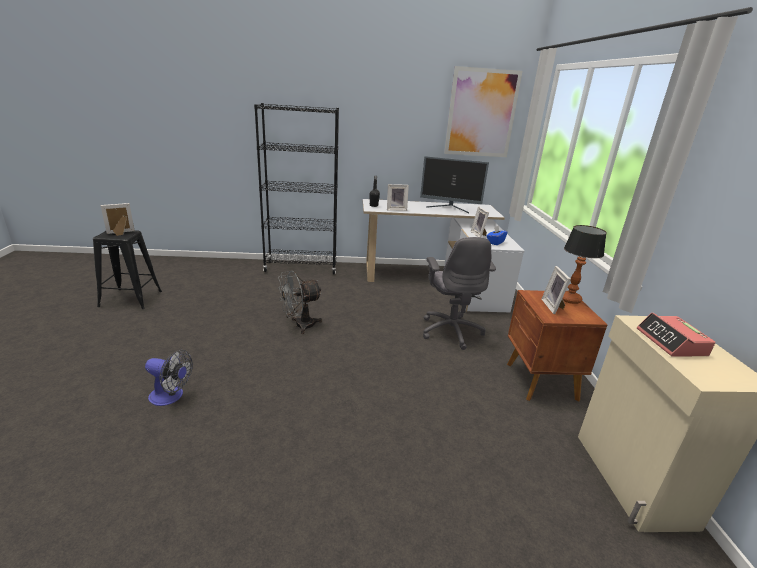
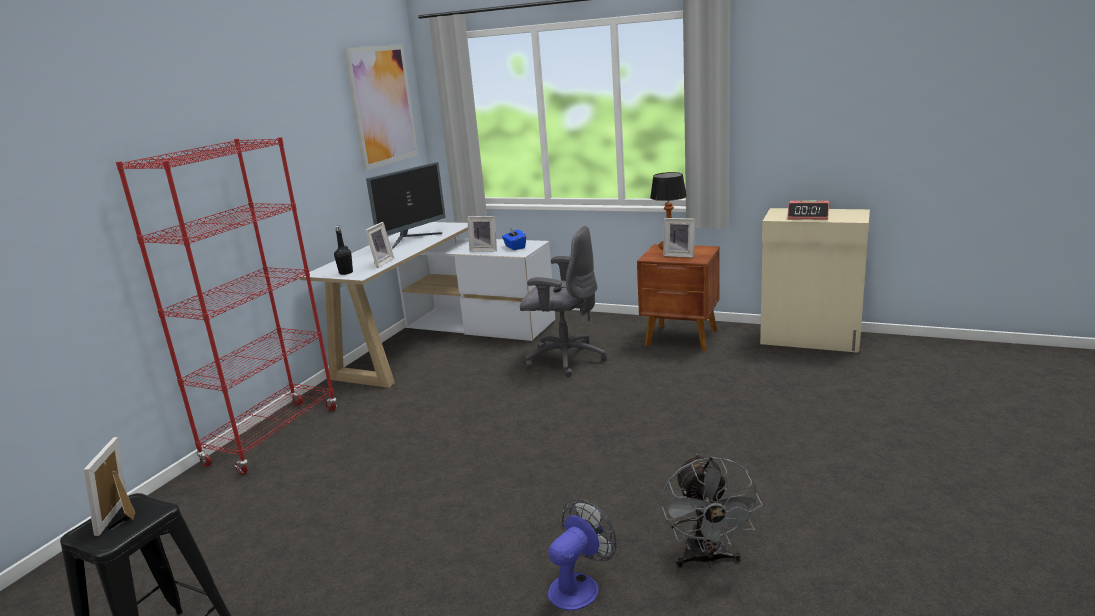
camera: 60 degrees left, 5 degrees down
(299, 326) = (467, 457): grey fan -> grey fan (707, 559)
(301, 268) = (273, 436): black bookcase -> red bookcase

